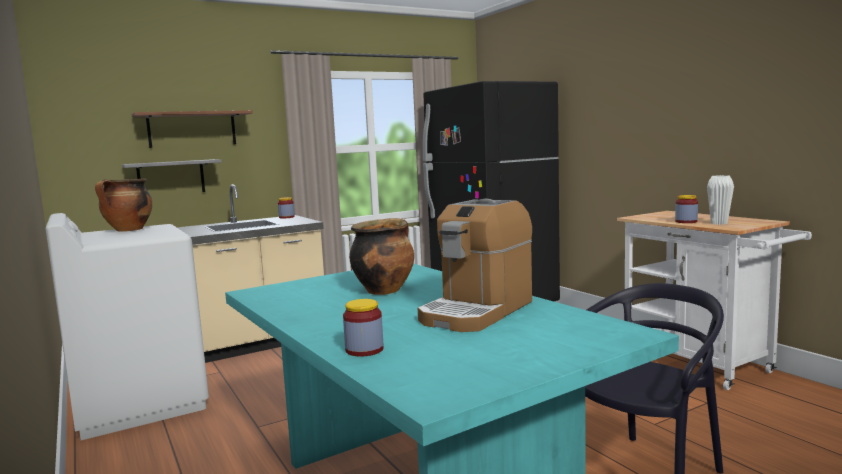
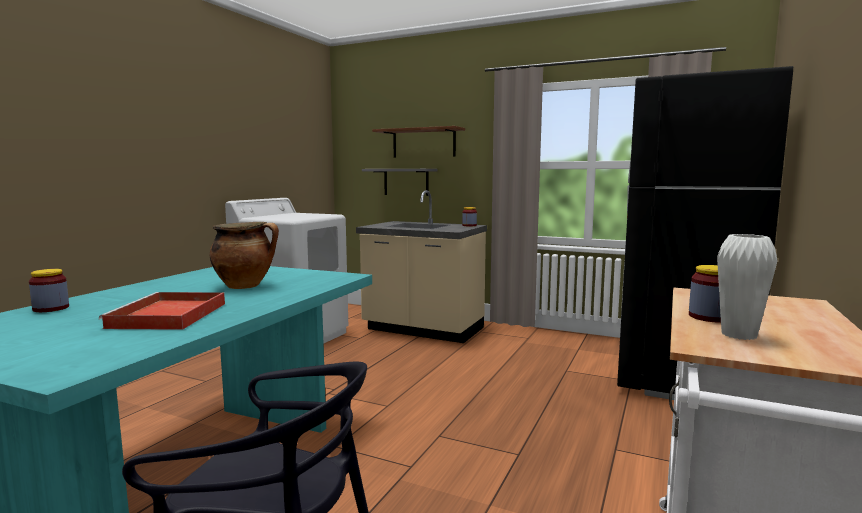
camera: 55 degrees right, 0 degrees up
(128, 230) = (305, 214): cooking pot -> none
(477, 311) = (168, 316): coffee machine -> red tray

